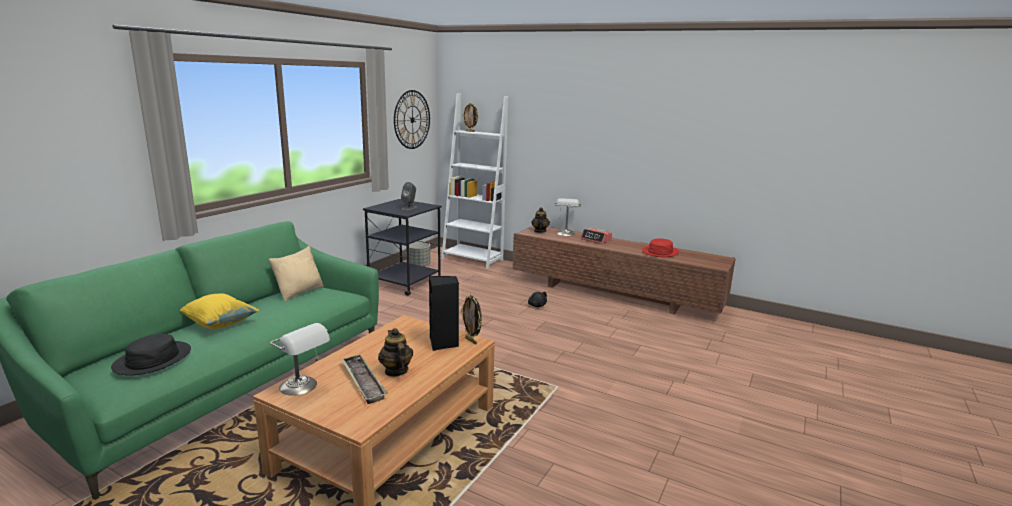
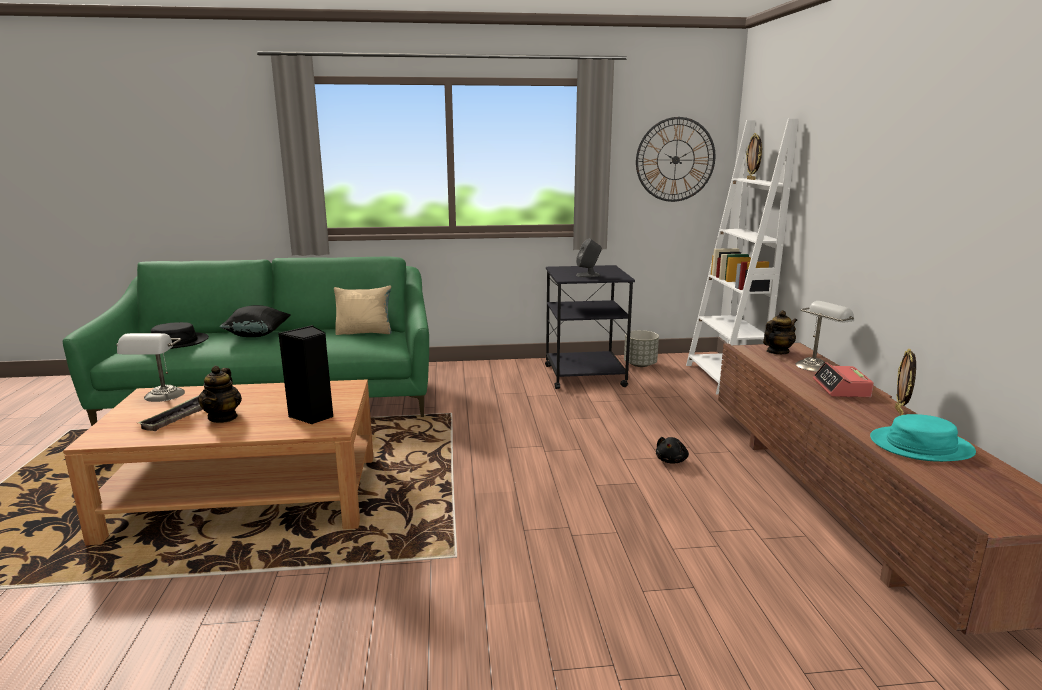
camera: 55 degrees right, 0 degrees up
(220, 324) = (258, 335): yellow pillow -> black pillow
(396, 371) = (223, 417): teapot -> teapot turned 150 degrees clockwise
(471, 341) = (334, 426): picture frame -> picture frame (899, 411)
(660, 252) = (920, 445): red hat -> turquoise hat

